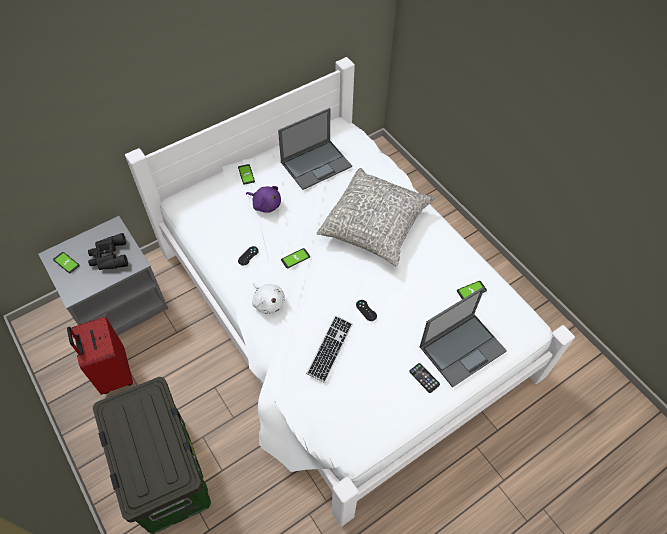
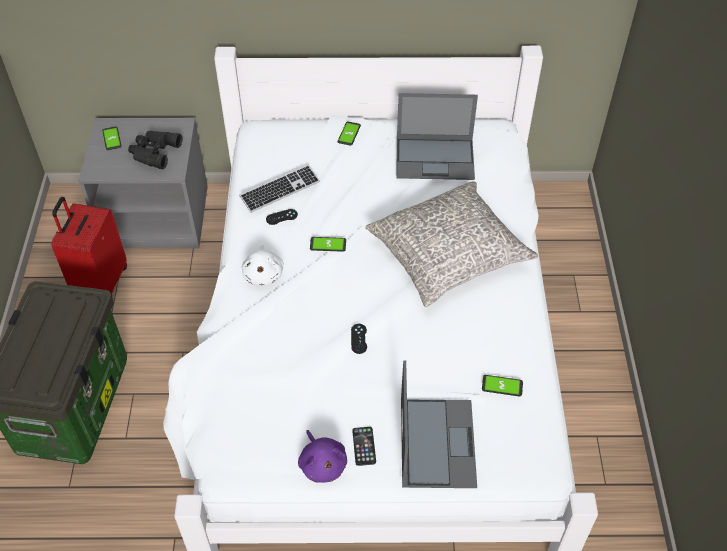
camera: 35 degrees right, 5 degrees down
(265, 204) = (344, 174): purple plush toy -> purple plush toy (322, 464)
(330, 349) = (286, 355): keyboard -> keyboard (280, 190)
(463, 348) = (436, 442): laptop -> laptop turned 90 degrees counterclockwise

